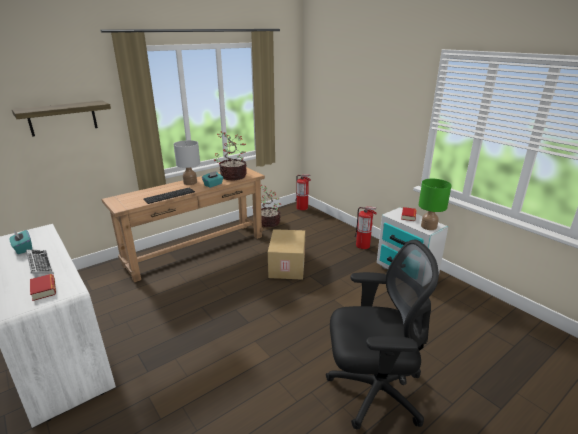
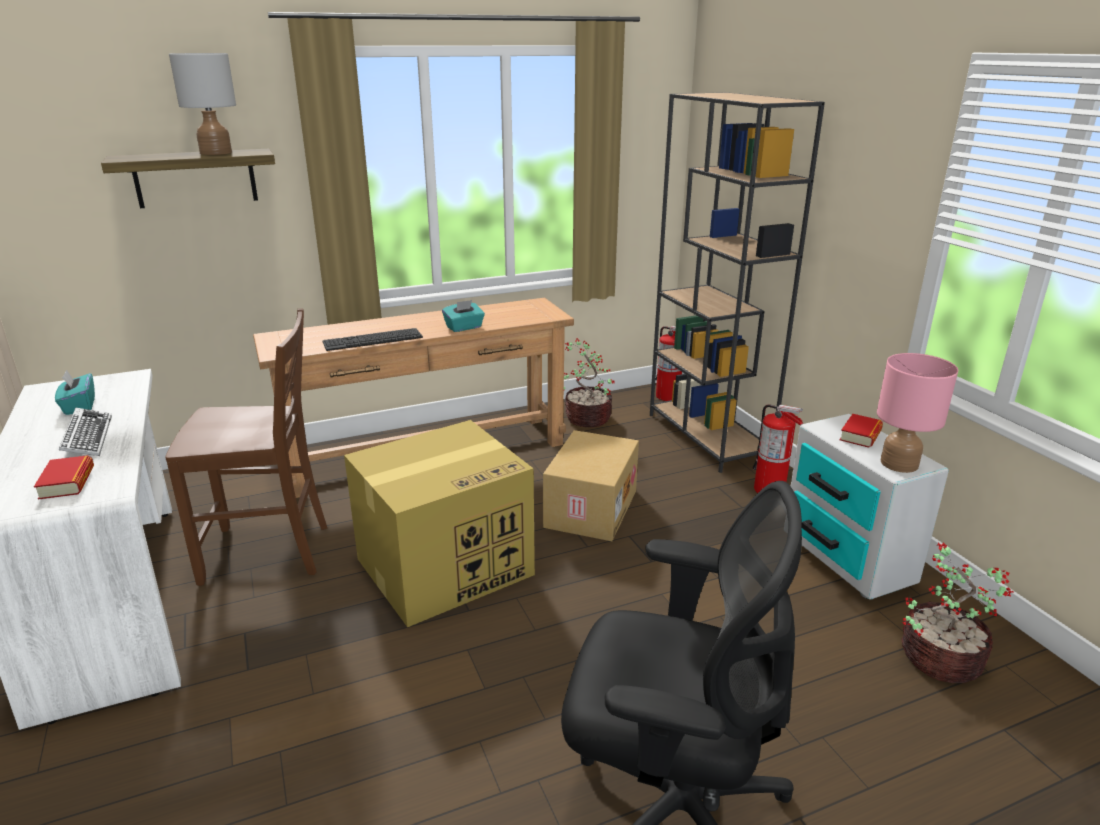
camera: 15 degrees right, 0 degrees up
(133, 312) = (269, 553): none -> brown chair
(190, 182) = (423, 319): grey table lamp -> grey table lamp (216, 153)
(228, 303) = (446, 566): none -> cardboard box
(232, 176) = (509, 315): potted plant -> potted plant (937, 659)
(328, 225) = (709, 437): none -> bookcase
(429, 226) = (899, 463): green table lamp -> pink table lamp

